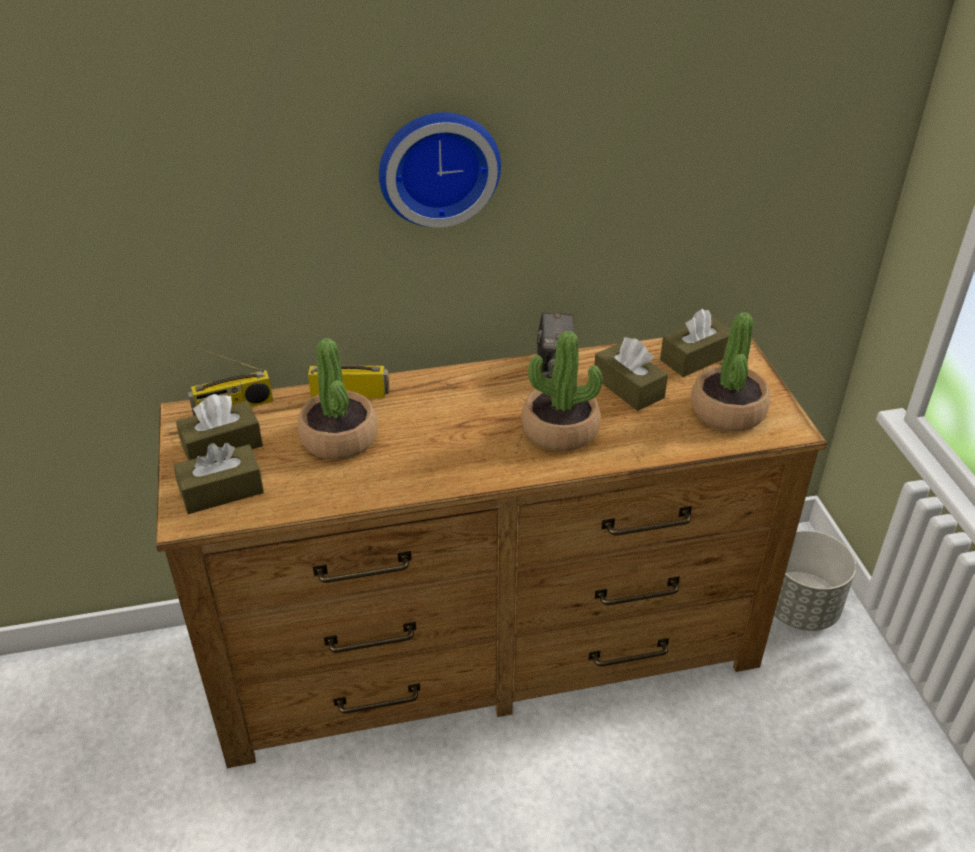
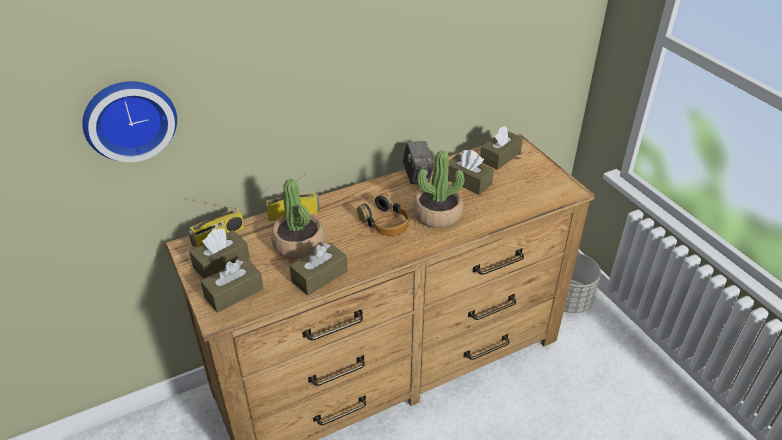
camera: 15 degrees left, 0 degrees up
(349, 490) = (319, 276): none -> brown tissue box
(438, 166) = (339, 56): wall clock -> wall clock (129, 118)
(476, 428) = (385, 222): none -> headphones
(728, 411) = (532, 186): potted plant -> none

